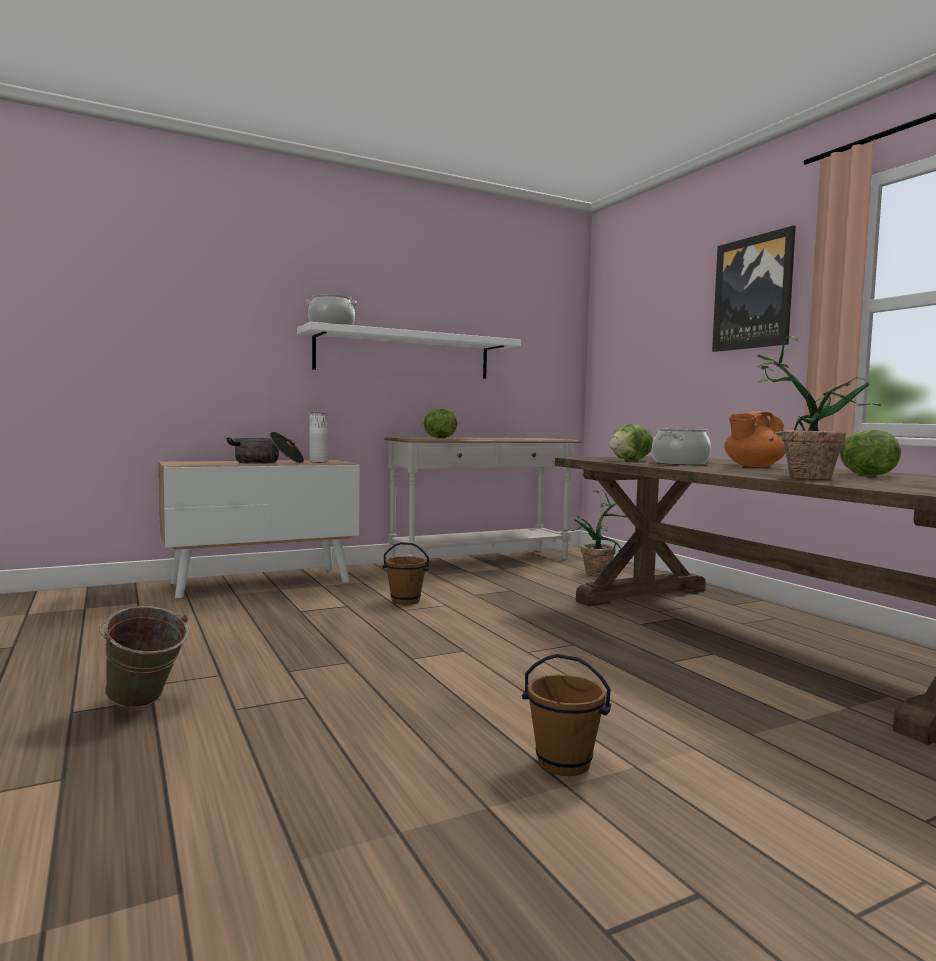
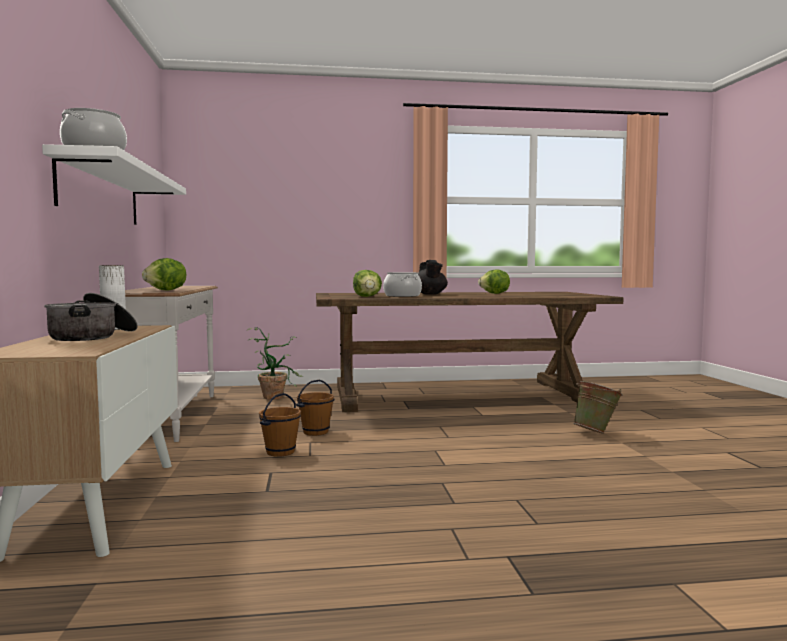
camera: 70 degrees left, 0 degrees up
(144, 705) = (521, 559): green bucket -> green bucket (596, 432)
(564, 763) = (620, 452): brown bucket -> brown bucket (315, 432)
(752, 466) = (429, 294): orange teapot -> black teapot
(753, 293) = (357, 178): picture -> none
(798, 476) = (505, 296): potted plant -> none

